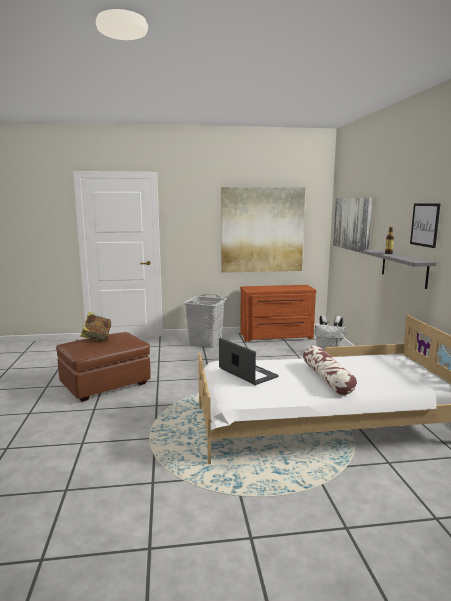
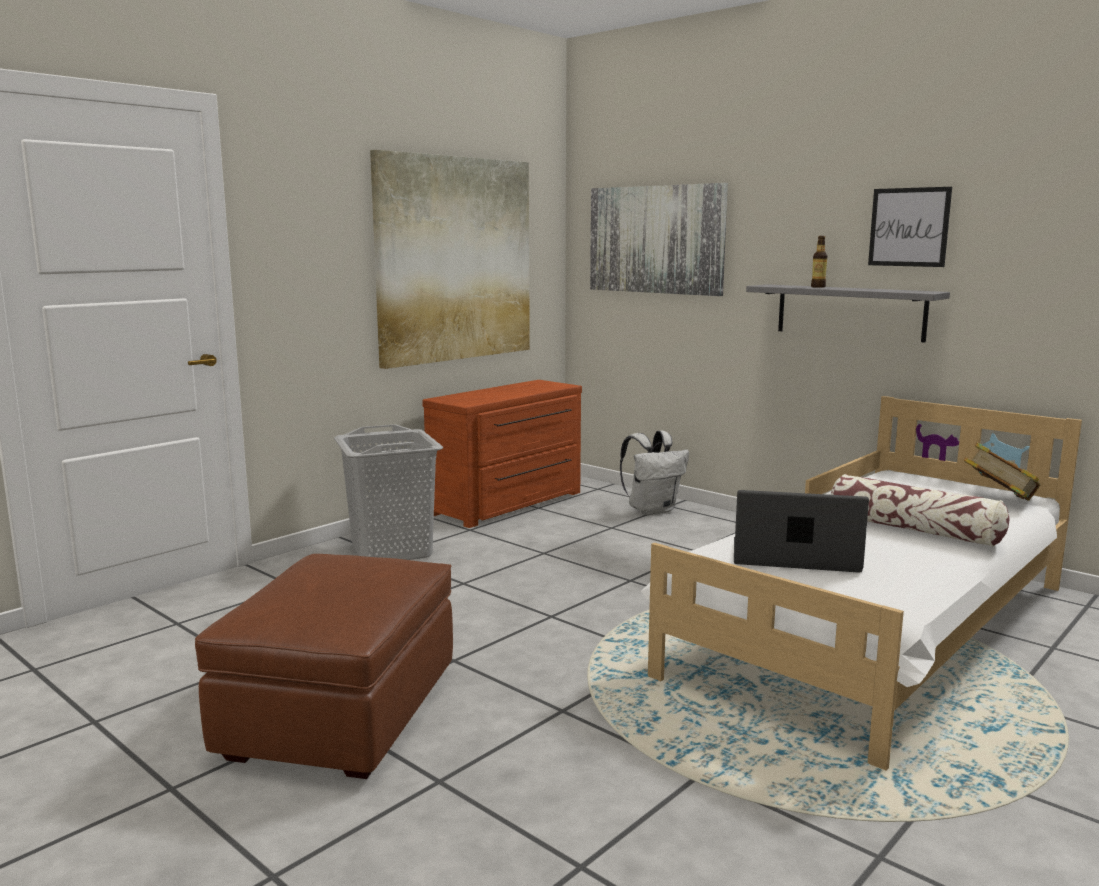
camera: 40 degrees left, 0 degrees up
(97, 339) = (316, 584): book -> book (999, 500)

